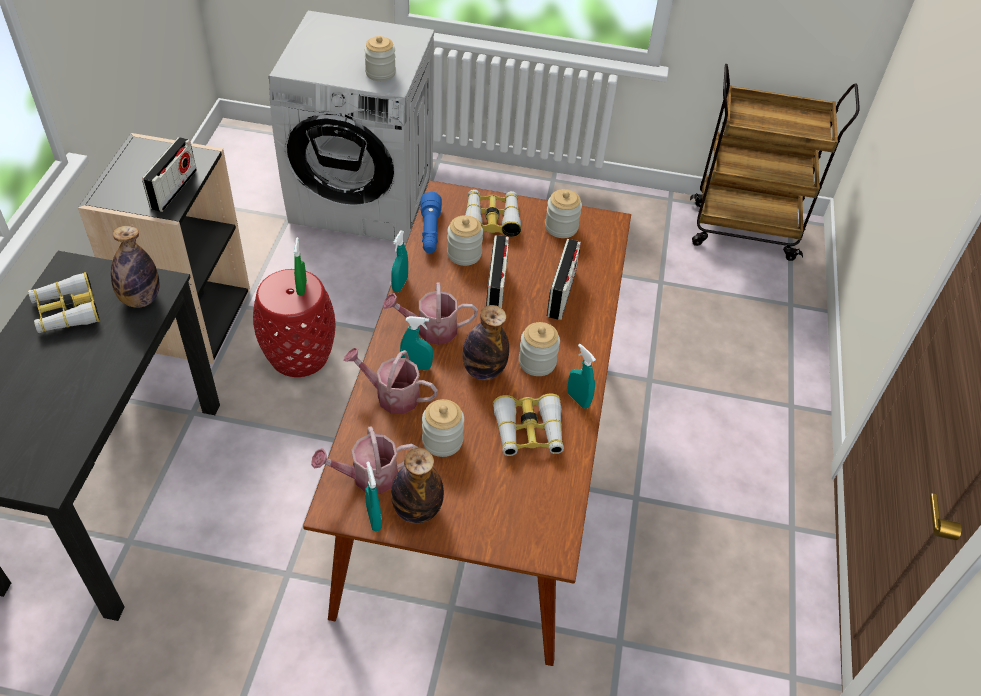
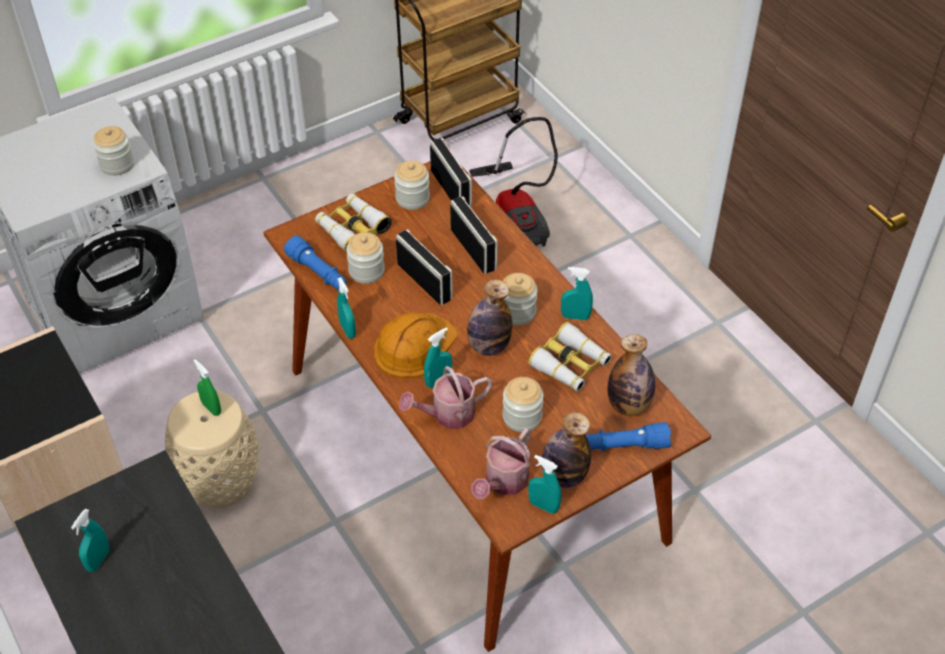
camera: 40 degrees left, 0 degrees up
(66, 311) = (98, 560): binoculars -> turquoise spray bottle
(140, 299) = (151, 500): bottle -> bottle (629, 405)
(174, 189) = (58, 391): radio -> radio (451, 189)
(299, 355) = (220, 480): red stool -> beige stool
(431, 329) = (414, 346): watering can -> orange hard hat
(492, 527) = (624, 446): none -> blue flashlight
(711, 327) = (517, 216): none -> vacuum cleaner

